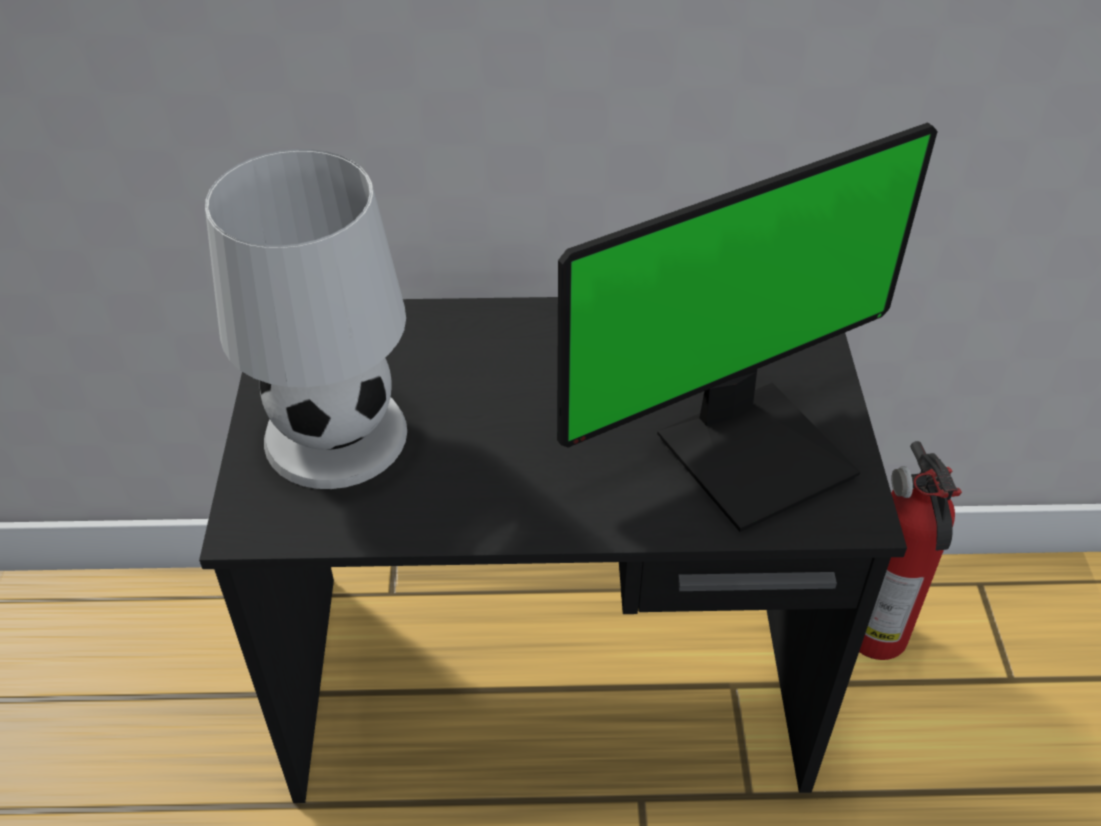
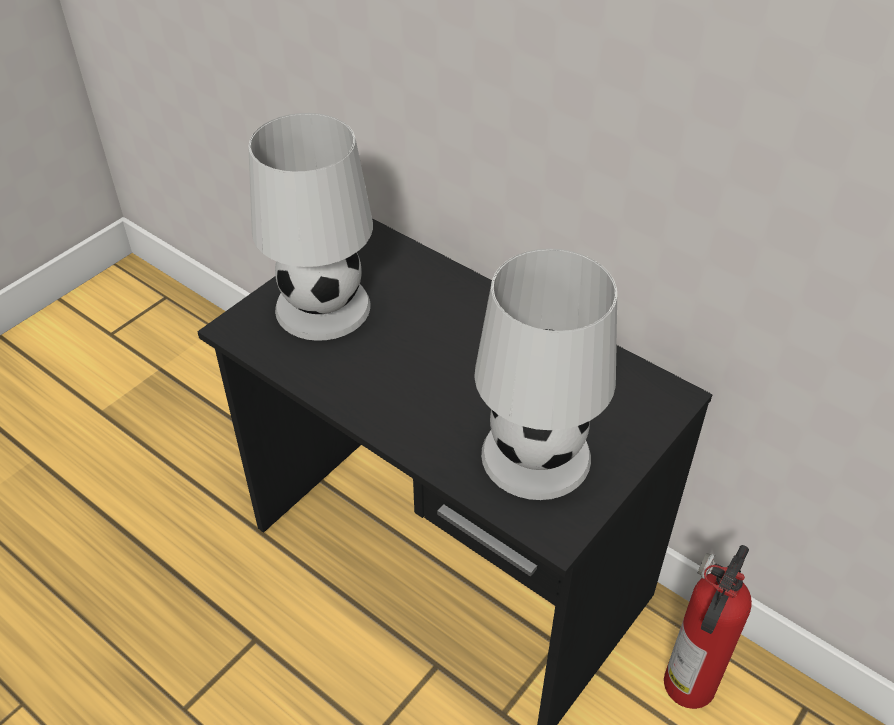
camera: 40 degrees right, 0 degrees up
(752, 450) = (537, 454): monitor -> white table lamp

